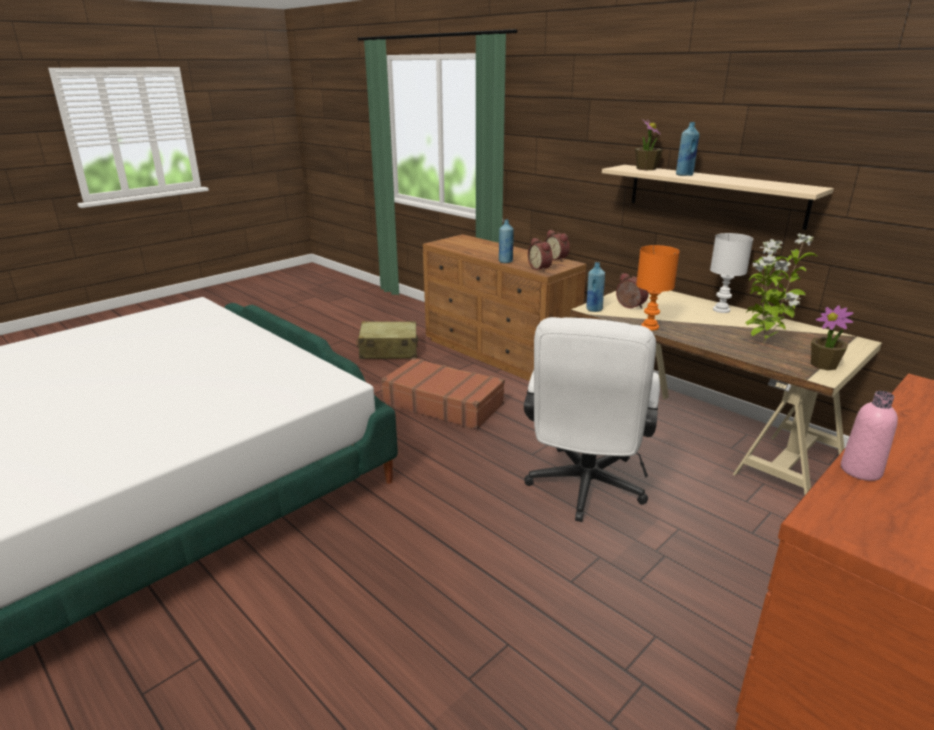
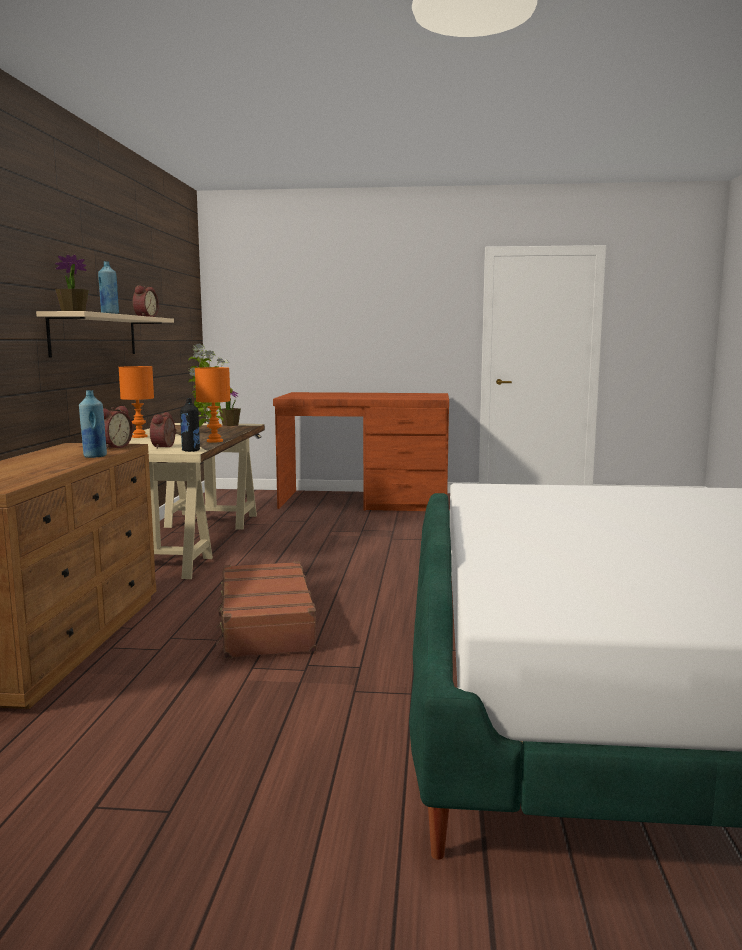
camera: 130 degrees left, 15 degrees down
(388, 350) = (118, 726): beige suitcase -> none
(557, 258) = (53, 448): alarm clock -> alarm clock (144, 317)
(584, 490) = (329, 551): white office chair -> none
(594, 309) = (191, 450): blue bottle -> black bottle
(721, 310) = (140, 436): white table lamp -> orange table lamp
(860, 470) = (392, 398): pink bottle -> none

